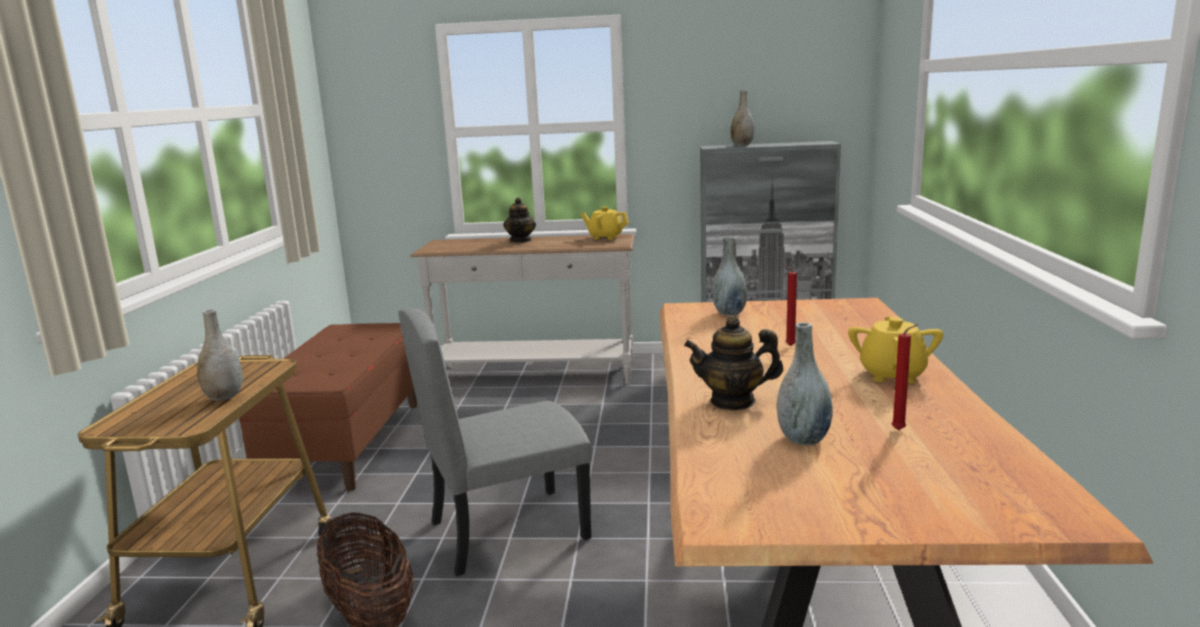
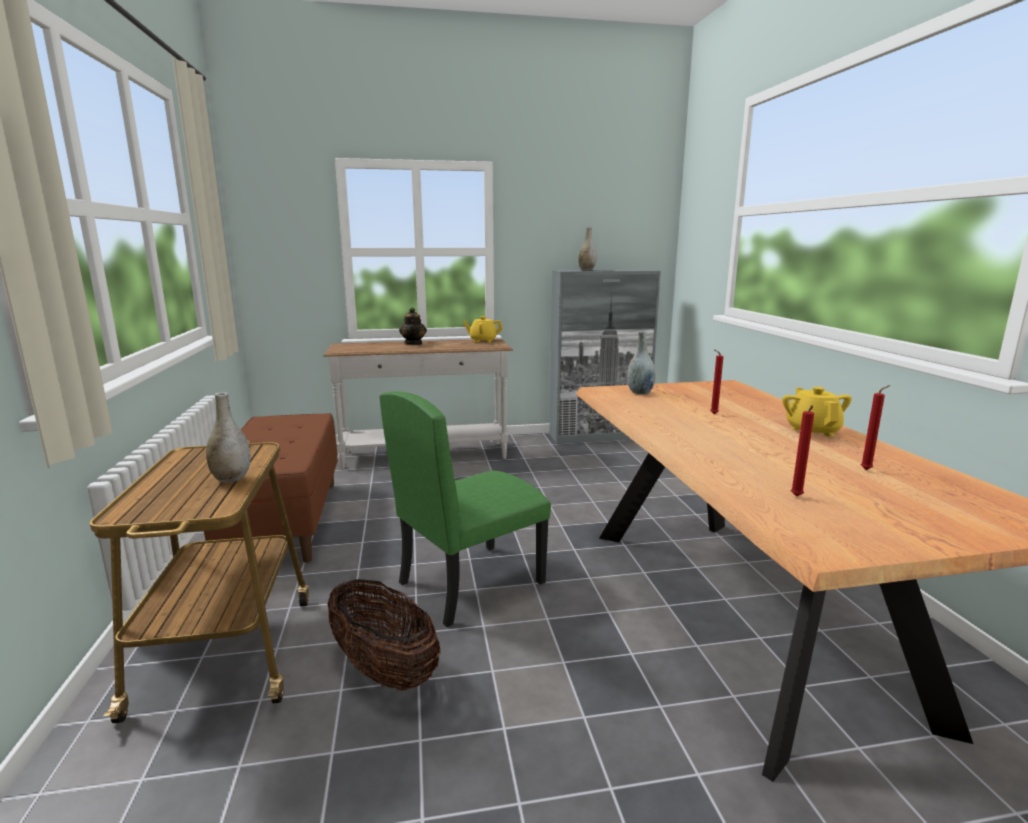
camera: 15 degrees left, 0 degrees up
(508, 529) = (470, 582): grey chair -> green chair
(733, 401) = (720, 456): teapot -> none
(764, 458) = (796, 497): none -> red candle
(803, 439) = (807, 481): grey vase -> none

